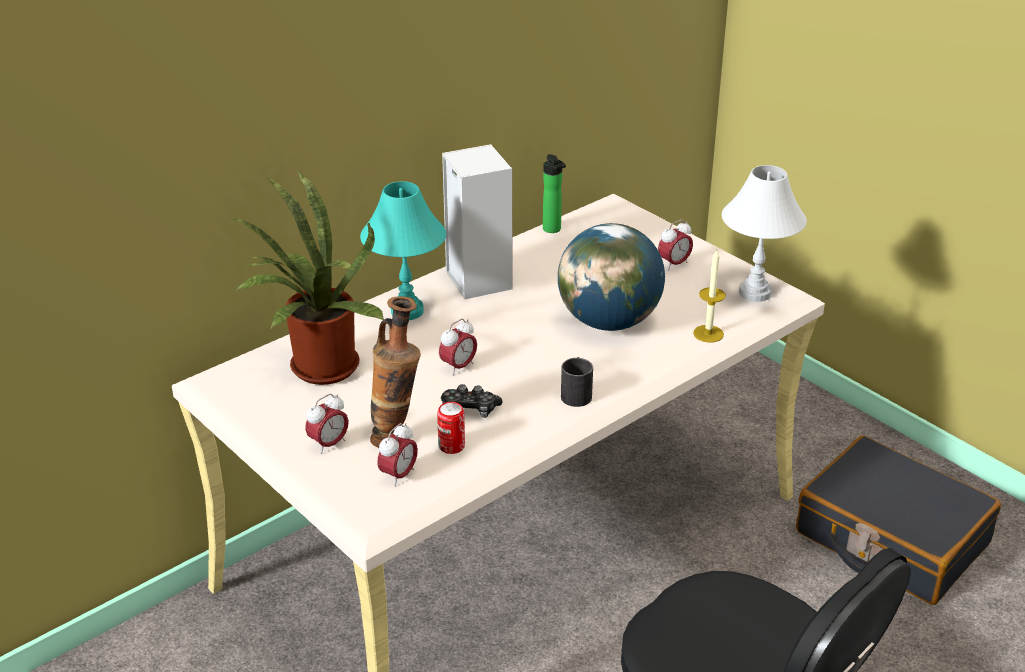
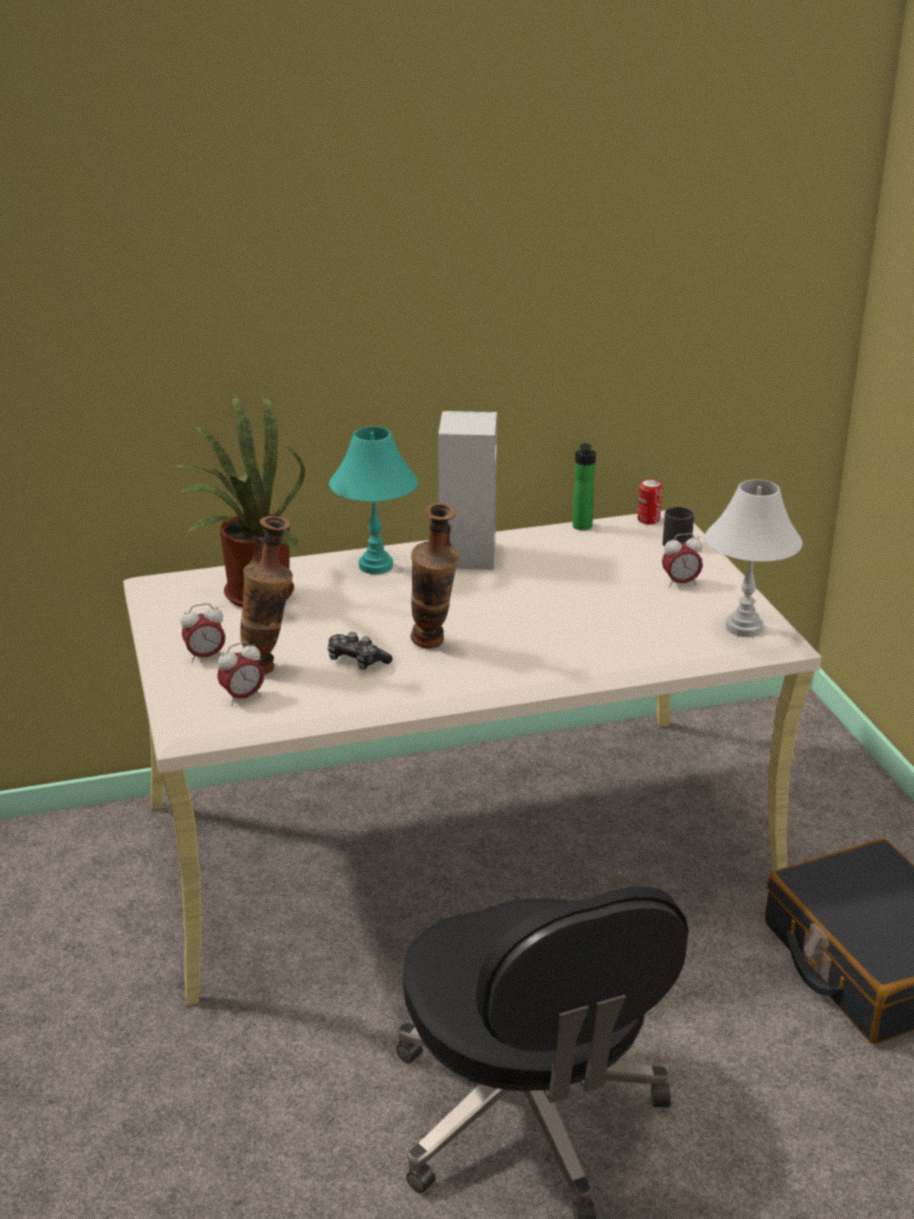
camera: 25 degrees right, 5 degrees down
(451, 446) = (312, 686): can -> can (648, 520)
(458, 367) = (380, 623): alarm clock -> none
(523, 377) = (433, 646): none -> vase
(576, 393) = (472, 672): black mug -> black mug (679, 541)
(609, 321) = (564, 618): globe -> none
(708, 334) = (657, 652): candle -> none

